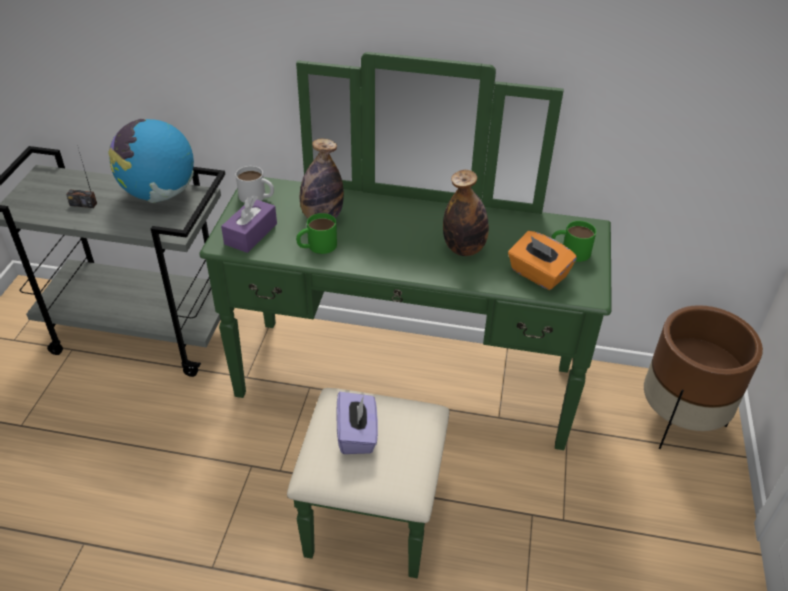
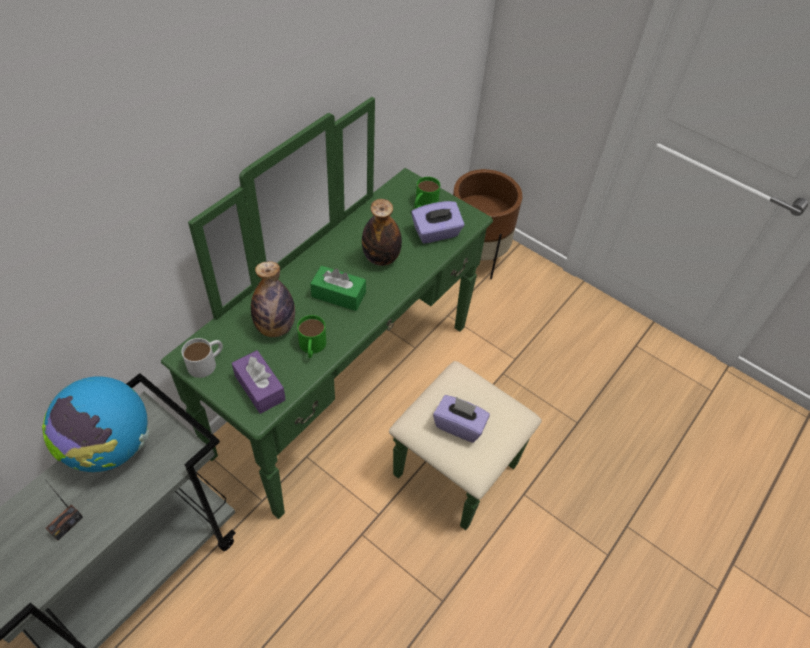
camera: 65 degrees left, 10 degrees up
(391, 239) = (338, 295): none -> green tissue box
(538, 274) = (436, 233): orange tissue box -> purple tissue box

